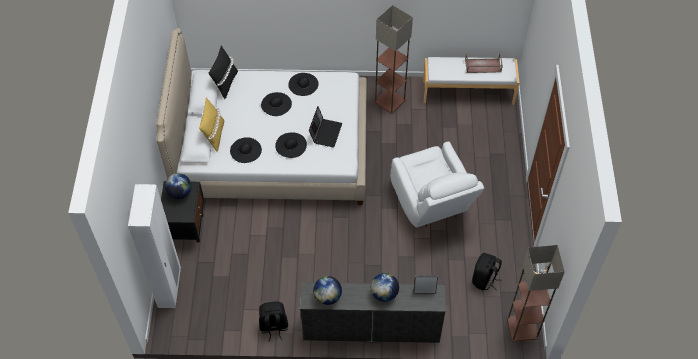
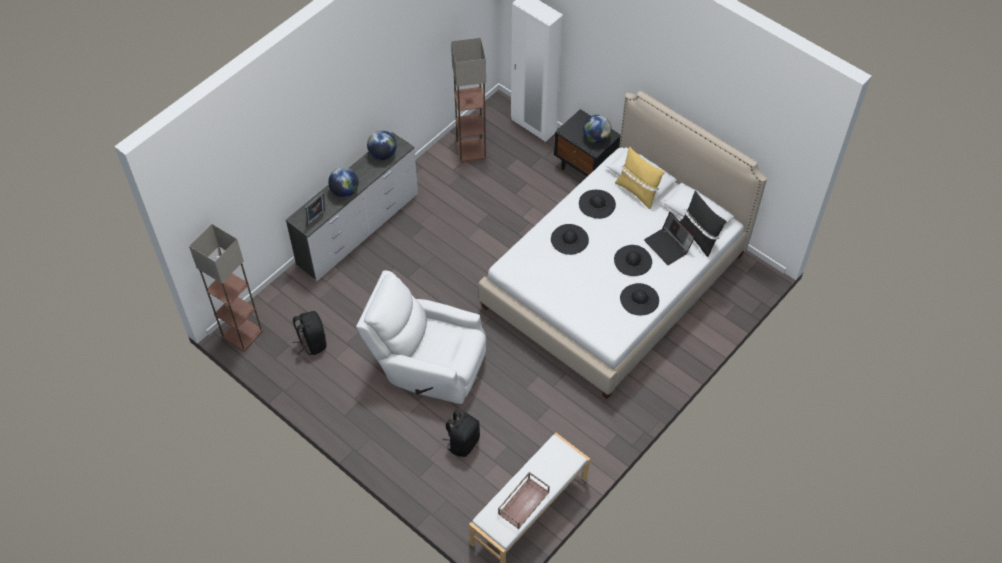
camera: 130 degrees right, 0 degrees up
(273, 327) = (429, 169): black backpack -> black backpack (463, 442)
(325, 132) = (558, 275): laptop -> laptop (668, 246)
(389, 101) = (586, 423): floor lamp -> floor lamp (471, 149)

